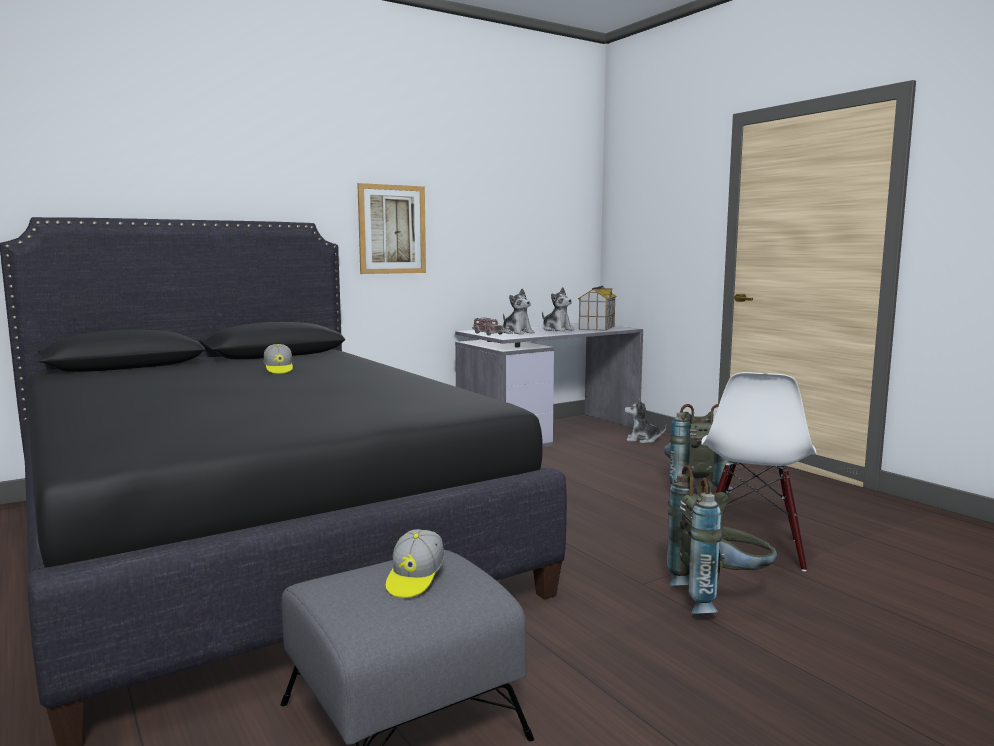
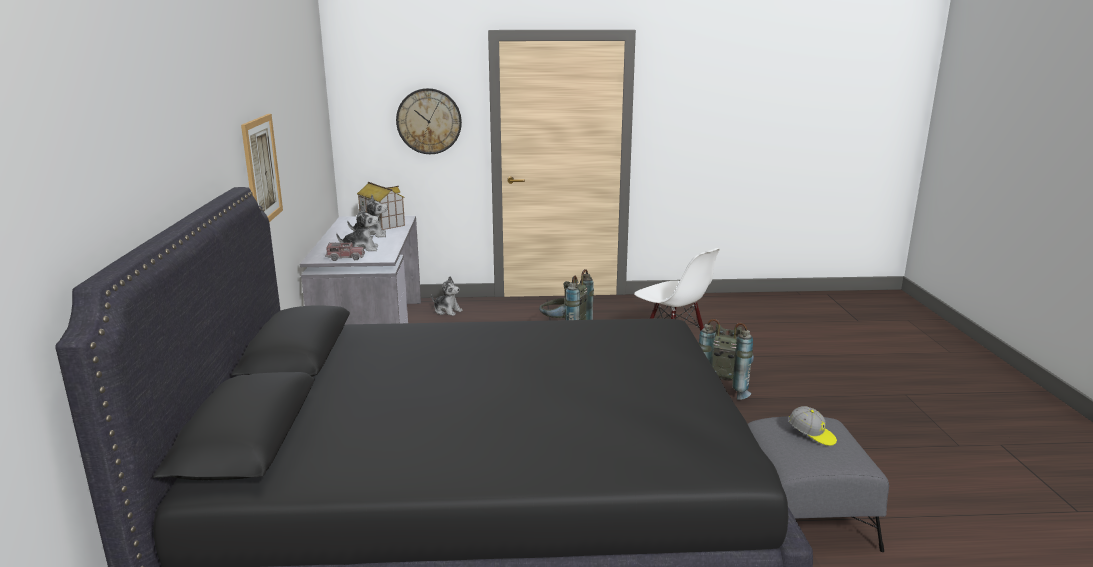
camera: 60 degrees left, 10 degrees up
(279, 370) = (414, 365): cap -> none
(642, 440) = (447, 311): plush toy -> plush toy turned 105 degrees counterclockwise
(672, 226) = (429, 121): none -> wall clock

